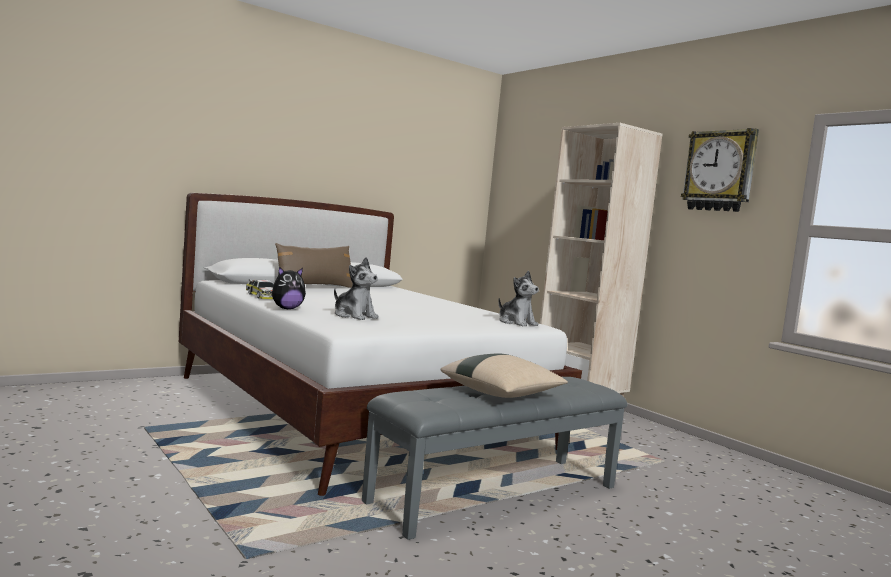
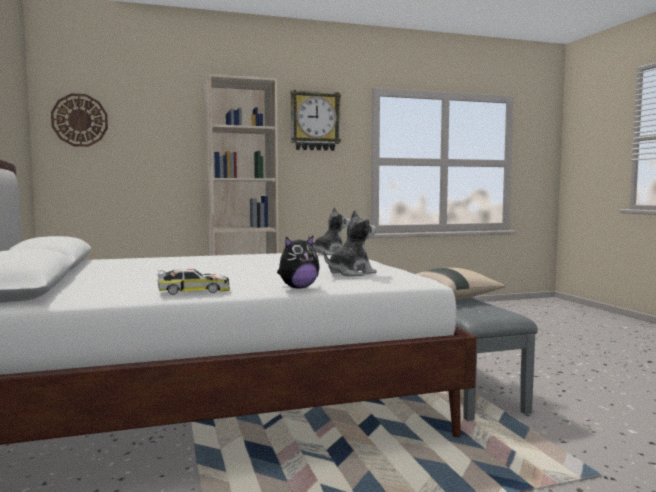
camera: 70 degrees left, 0 degrees up
(286, 309) = (298, 288): plush toy -> plush toy turned 75 degrees clockwise
(314, 287) = (87, 277): brown pillow -> none
(516, 179) = (80, 120): none -> wall clock

